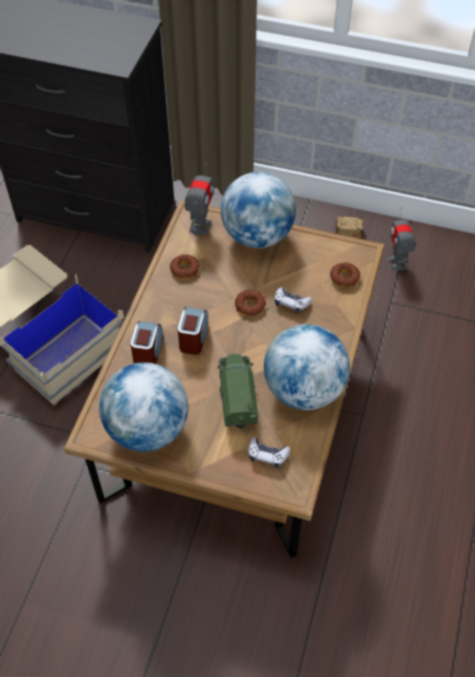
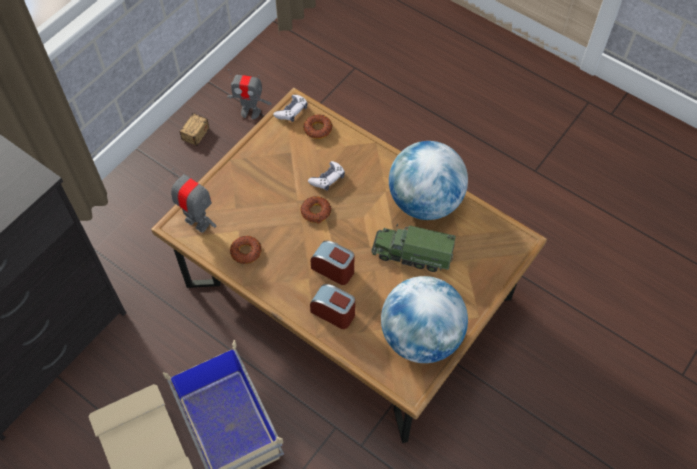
camera: 70 degrees left, 5 degrees up
(257, 236) = (235, 178): globe -> none
(267, 455) = (480, 250): game controller -> game controller (291, 111)

